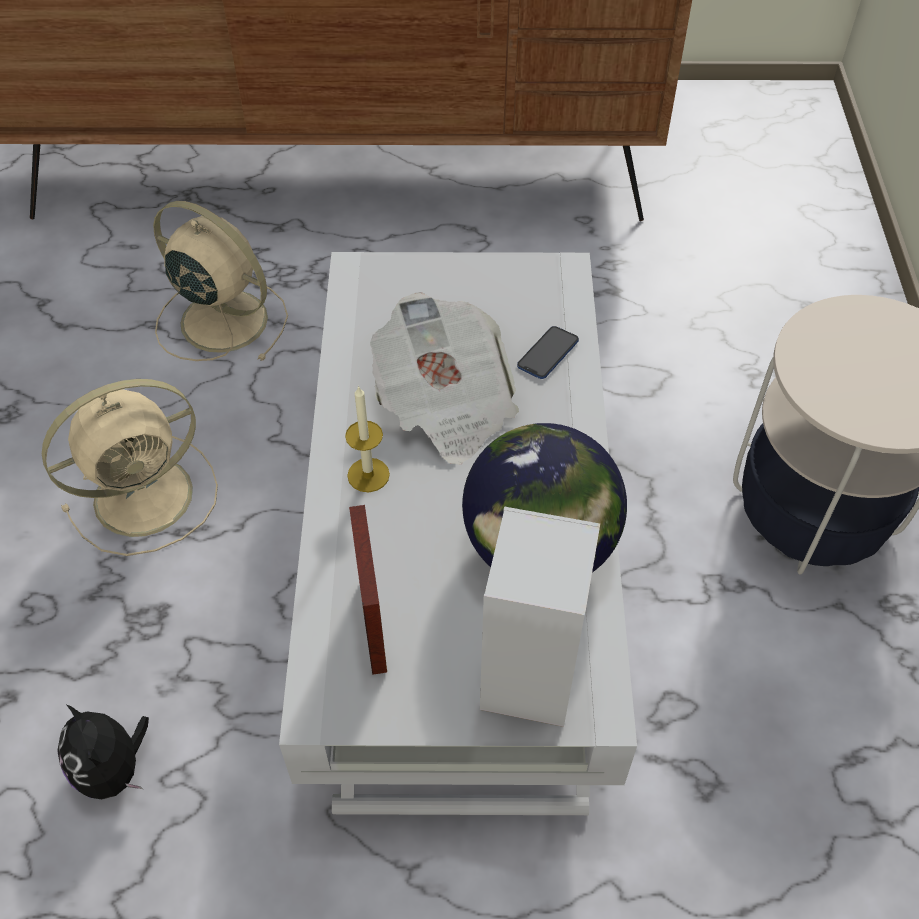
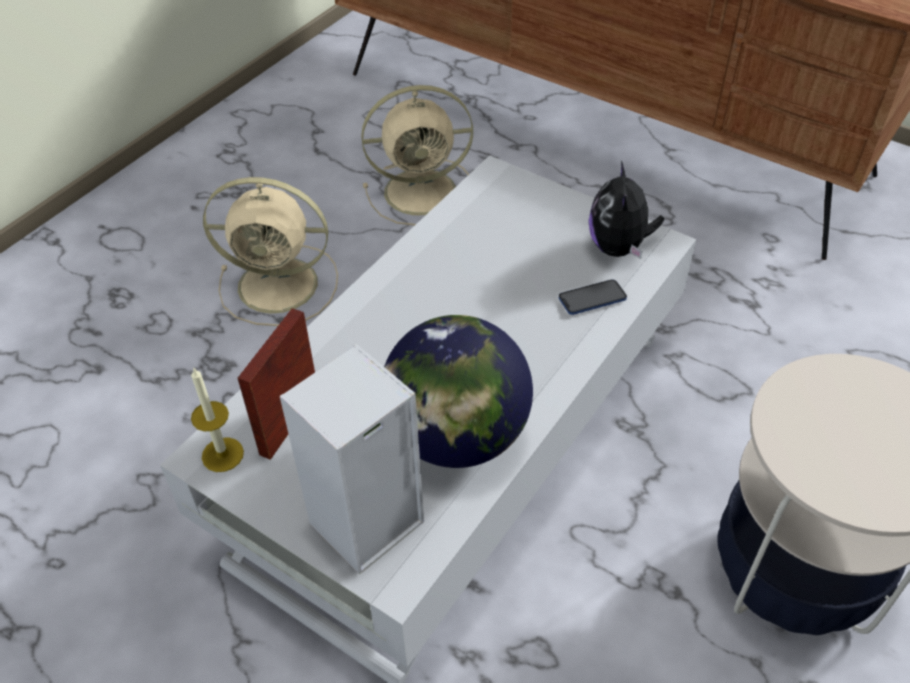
camera: 35 degrees right, 5 degrees down
(114, 769) = (117, 451): plush toy -> plush toy (619, 247)
(221, 319) = (424, 191): beige fan -> beige fan turned 105 degrees clockwise
(368, 475) = (378, 318): candle -> candle (222, 454)
(445, 404) = (478, 297): newspaper -> none

